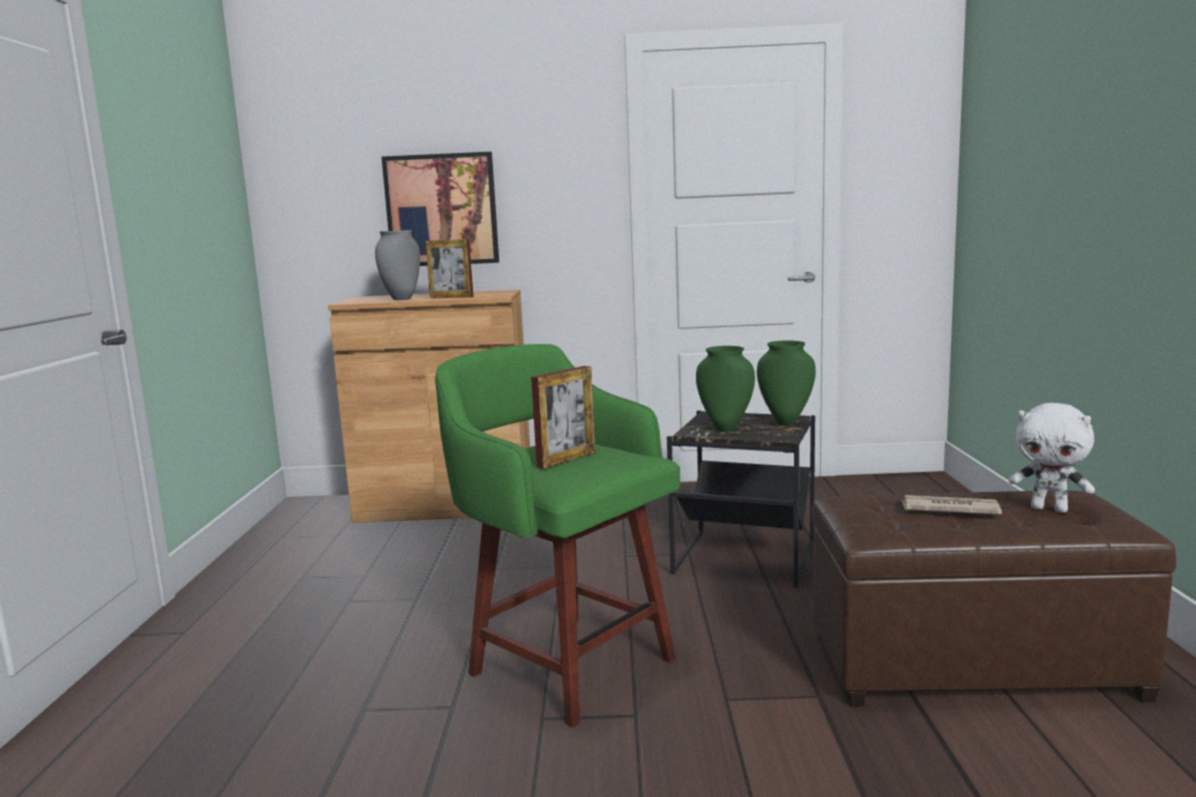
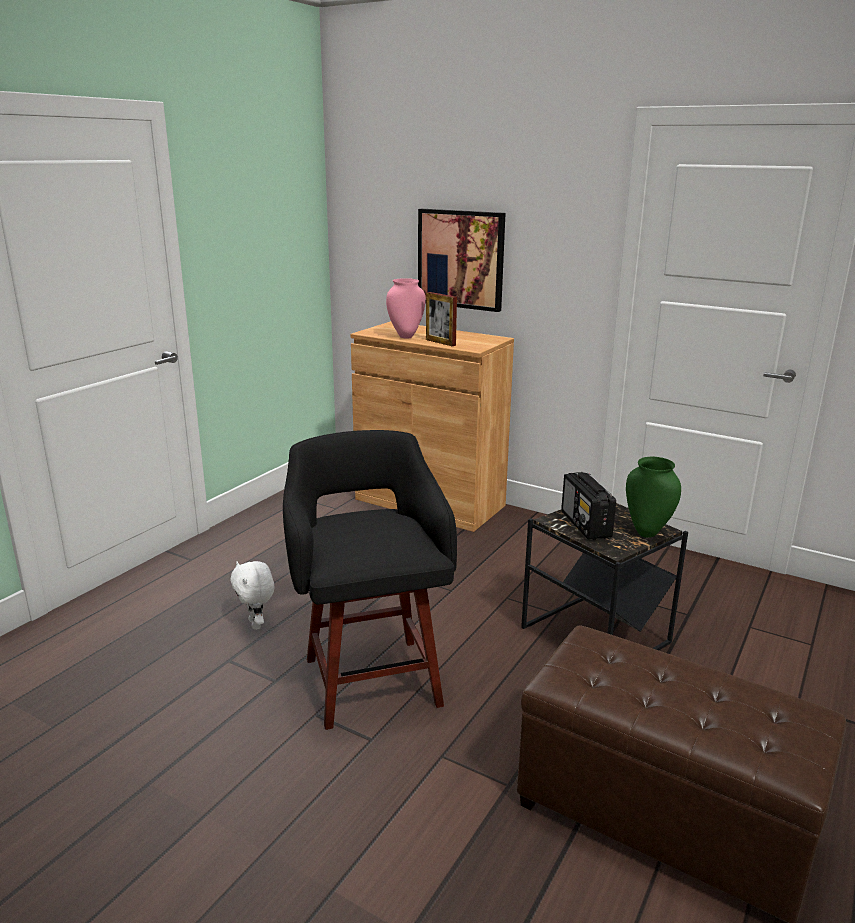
camera: 30 degrees right, 10 degrees up
(401, 299) = (405, 336): grey vase -> pink vase
(566, 459) = (365, 538): picture frame -> none
(566, 664) = (371, 678): green stool -> black stool
(726, 429) = (585, 525): green vase -> radio
(948, 509) = (658, 683): newspaper -> none
(1049, 509) = (752, 721): white plush toy -> white plush toy (256, 624)

